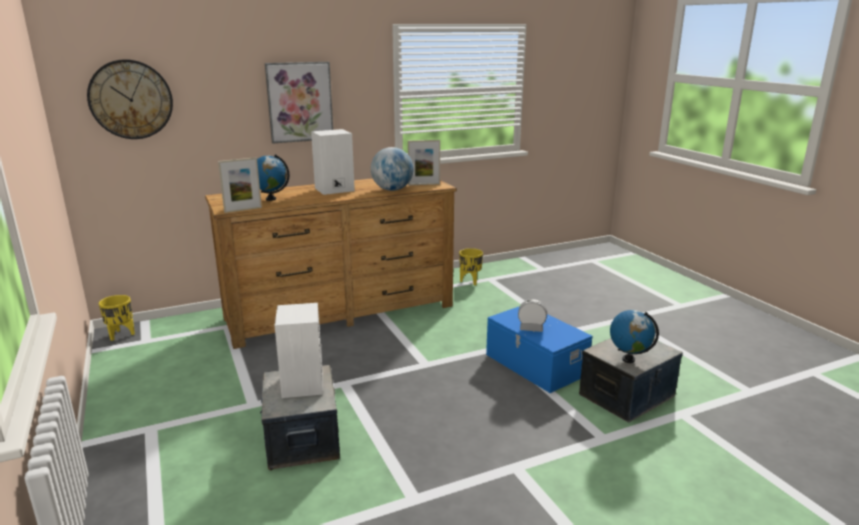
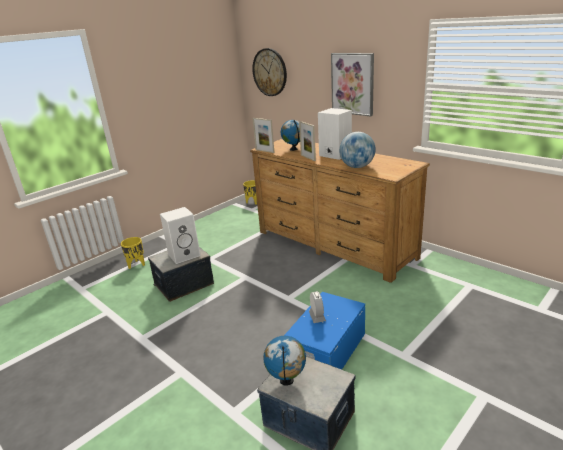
camera: 70 degrees right, 5 degrees up
(424, 184) = (388, 171): picture frame -> picture frame (308, 158)
(470, 281) = (450, 277): yellow planter -> yellow planter (136, 265)

